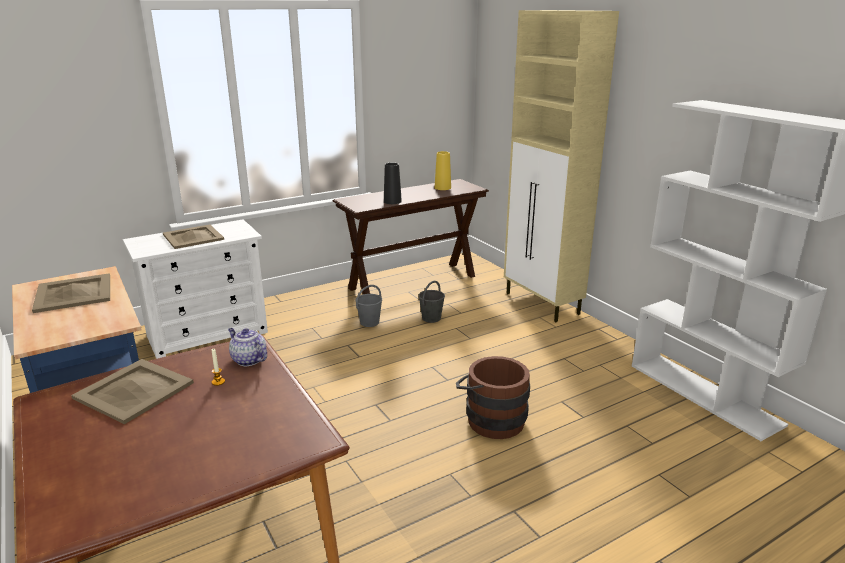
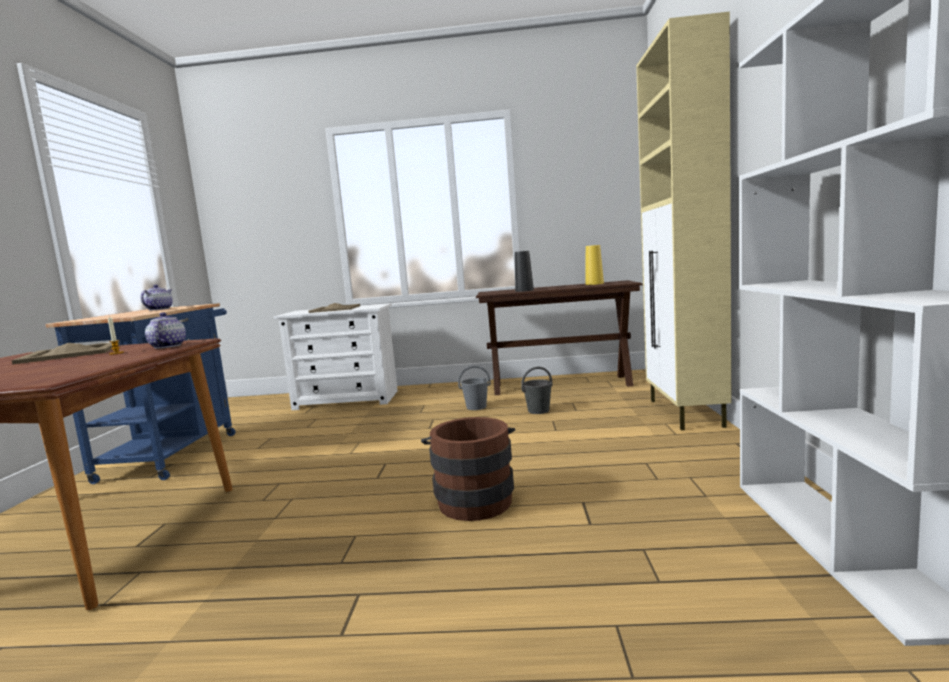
camera: 35 degrees right, 15 degrees down
(73, 293) = (159, 309): beige tray -> teapot

